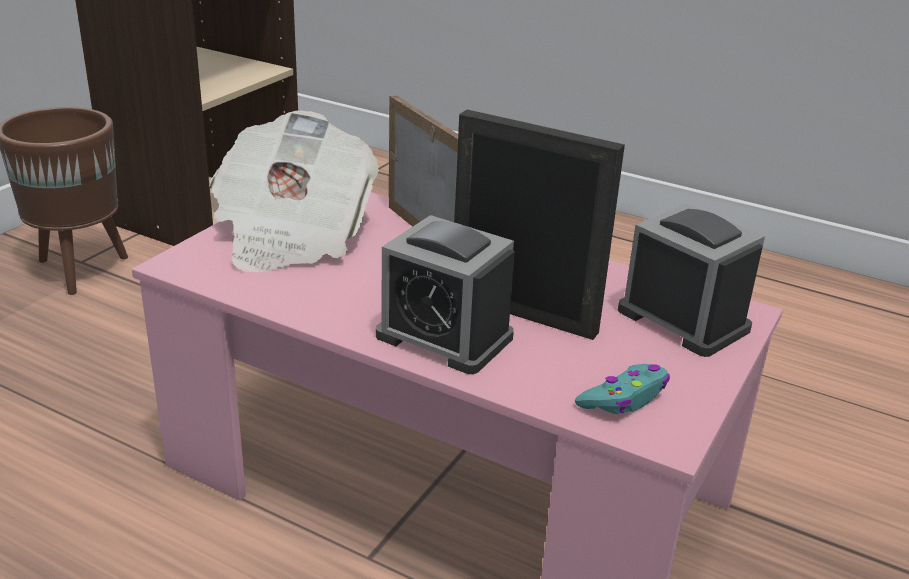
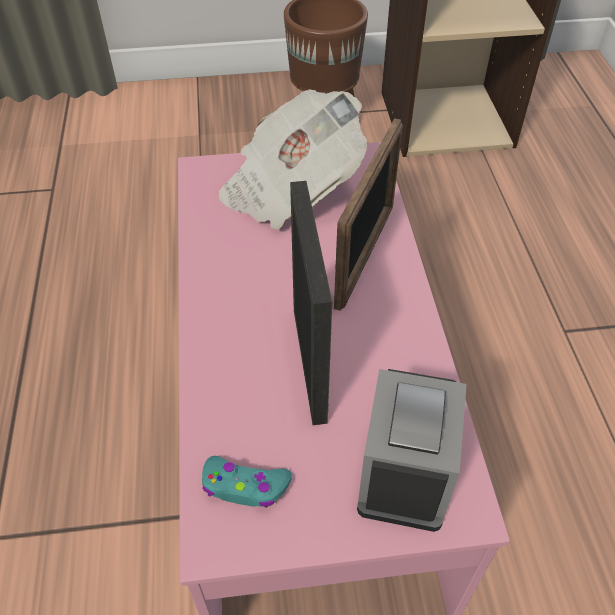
camera: 55 degrees right, 20 degrees up
(444, 337) = (235, 339): alarm clock -> none

